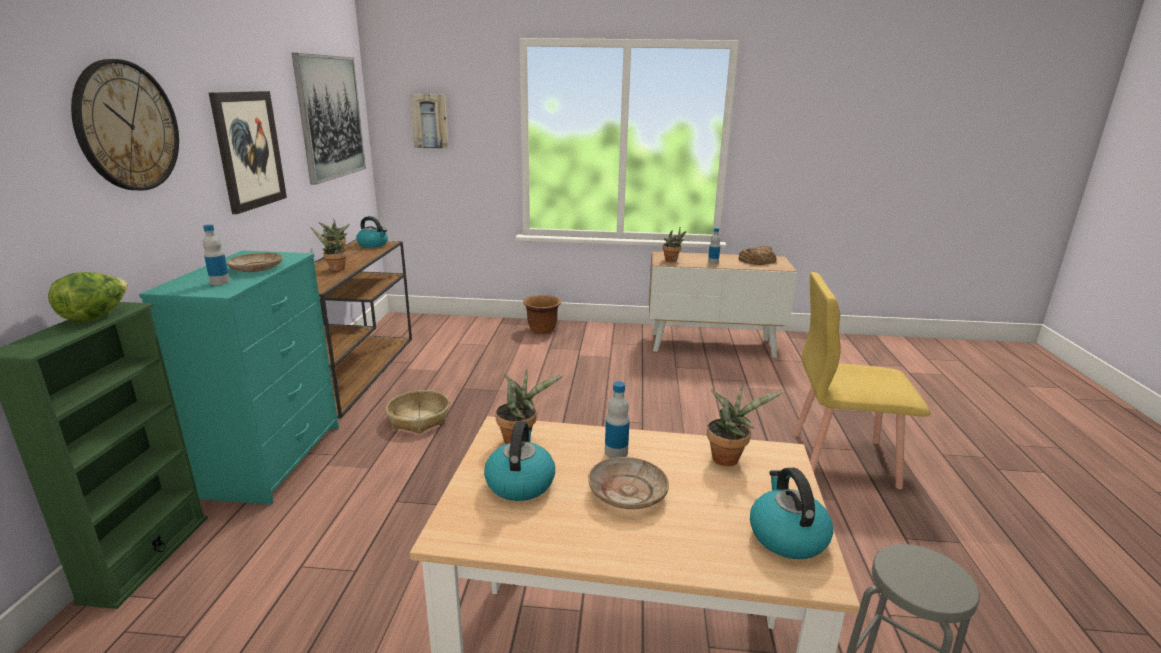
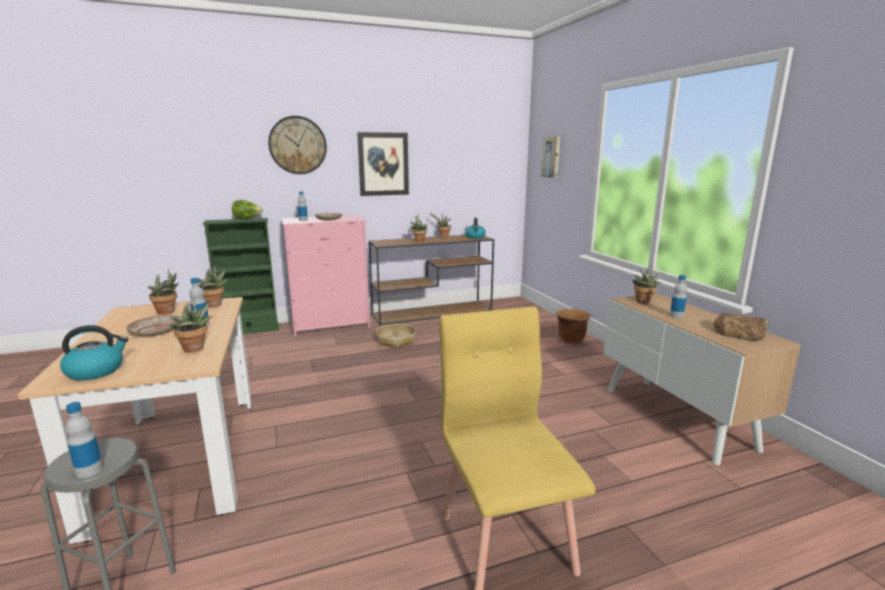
camera: 65 degrees right, 5 degrees down
(273, 459) = (331, 325): turquoise dresser -> pink dresser
(330, 117) = (474, 151): picture -> none
(520, 483) = (168, 312): kettle -> potted plant
(951, 574) = (89, 470): none -> bottle

